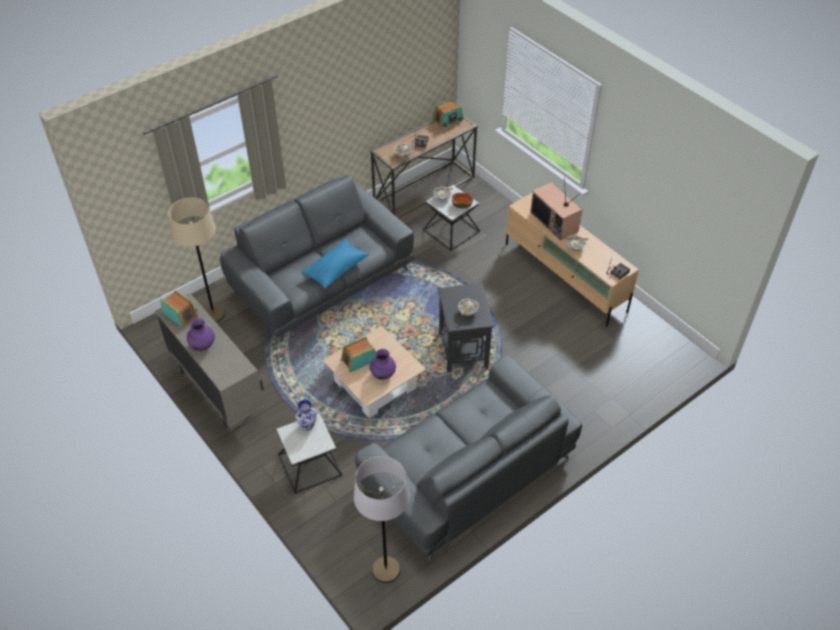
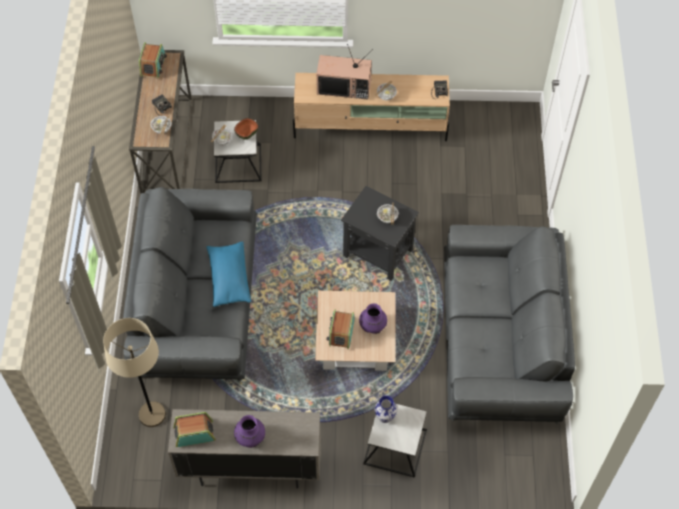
camera: 50 degrees left, 10 degrees up
(386, 570) = (541, 459): grey floor lamp -> none

